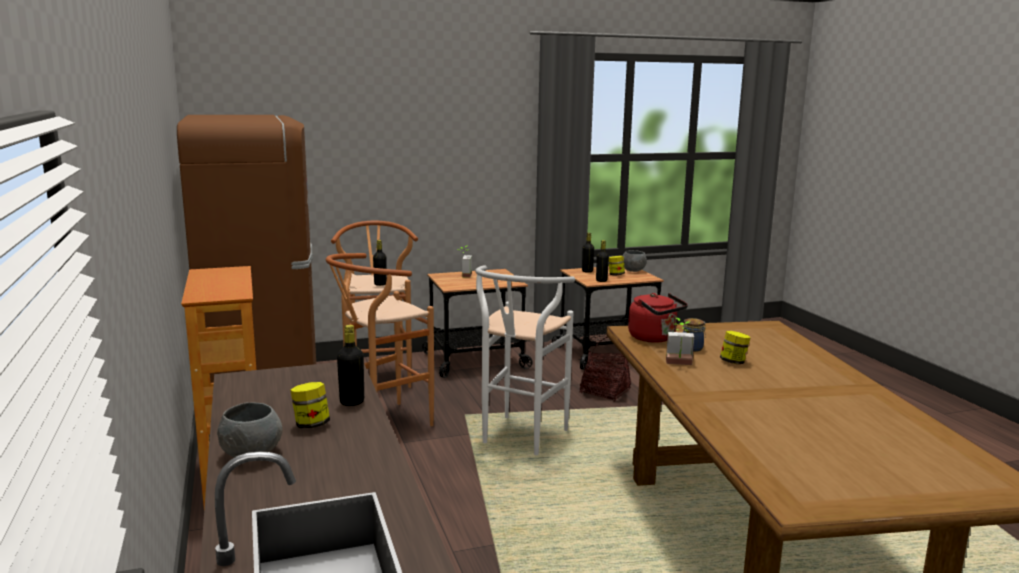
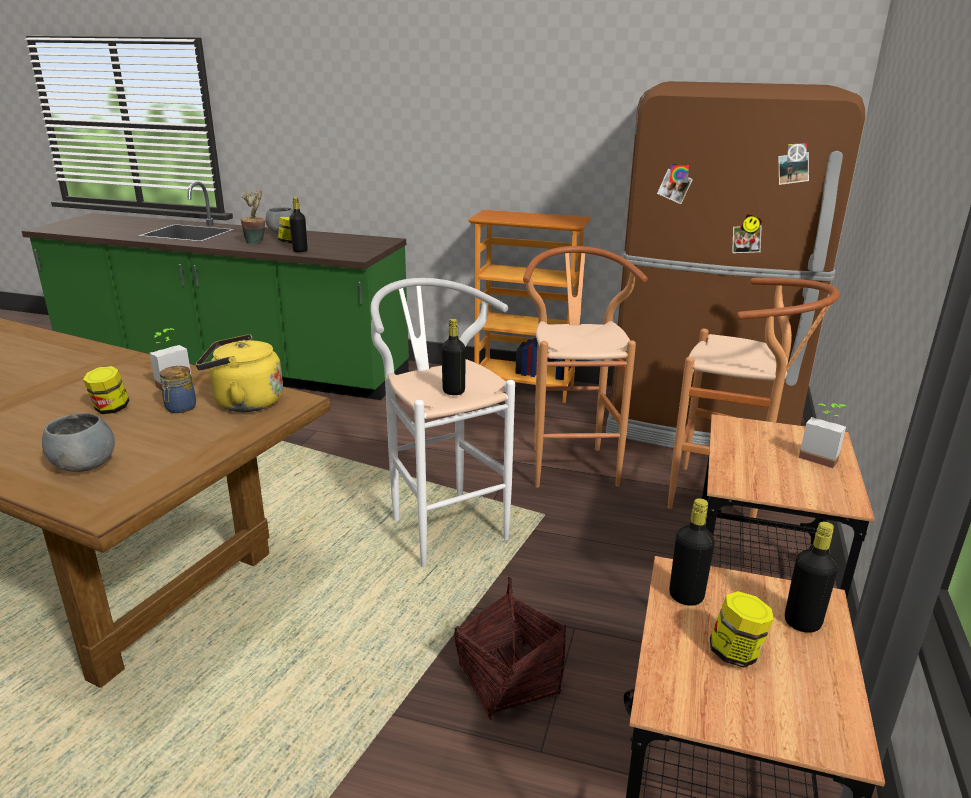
camera: 125 degrees right, 10 degrees up
(333, 447) = (256, 242): none -> potted plant
(380, 284) = (710, 355): black bottle -> black bottle (453, 391)
(633, 271) = (778, 722): grey bowl -> grey bowl (84, 465)
(654, 338) = (244, 403): red kettle -> yellow kettle

